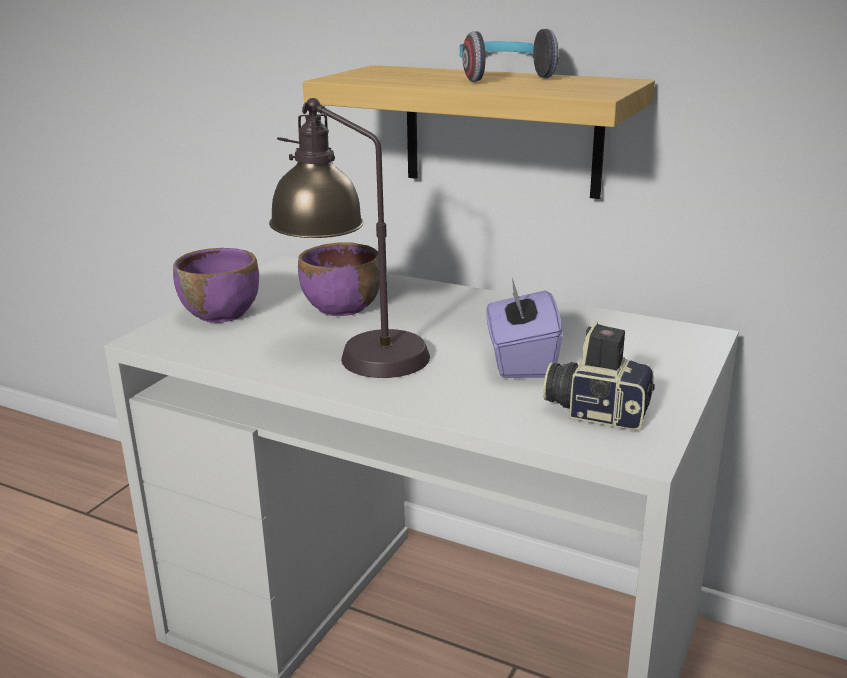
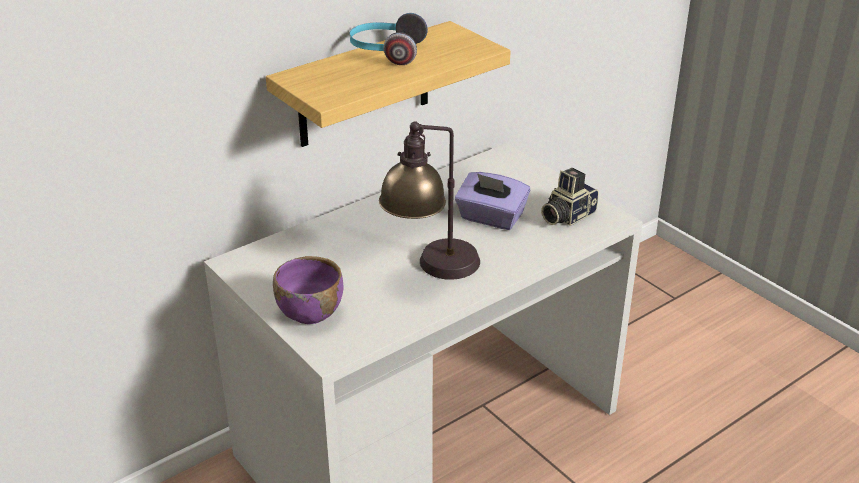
camera: 65 degrees left, 10 degrees up
(341, 308) = (350, 258): purple bowl -> none

